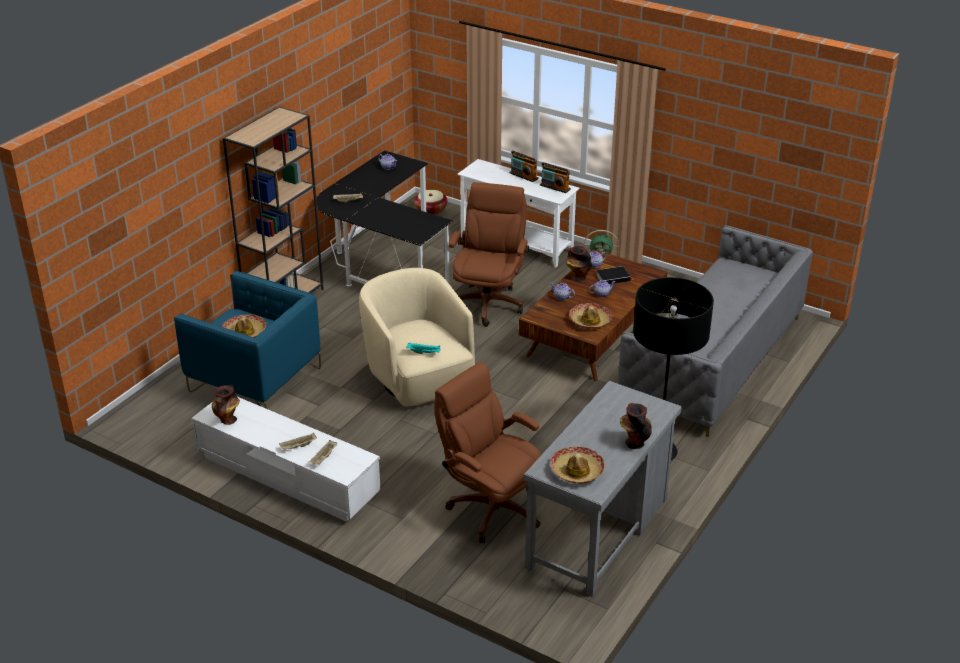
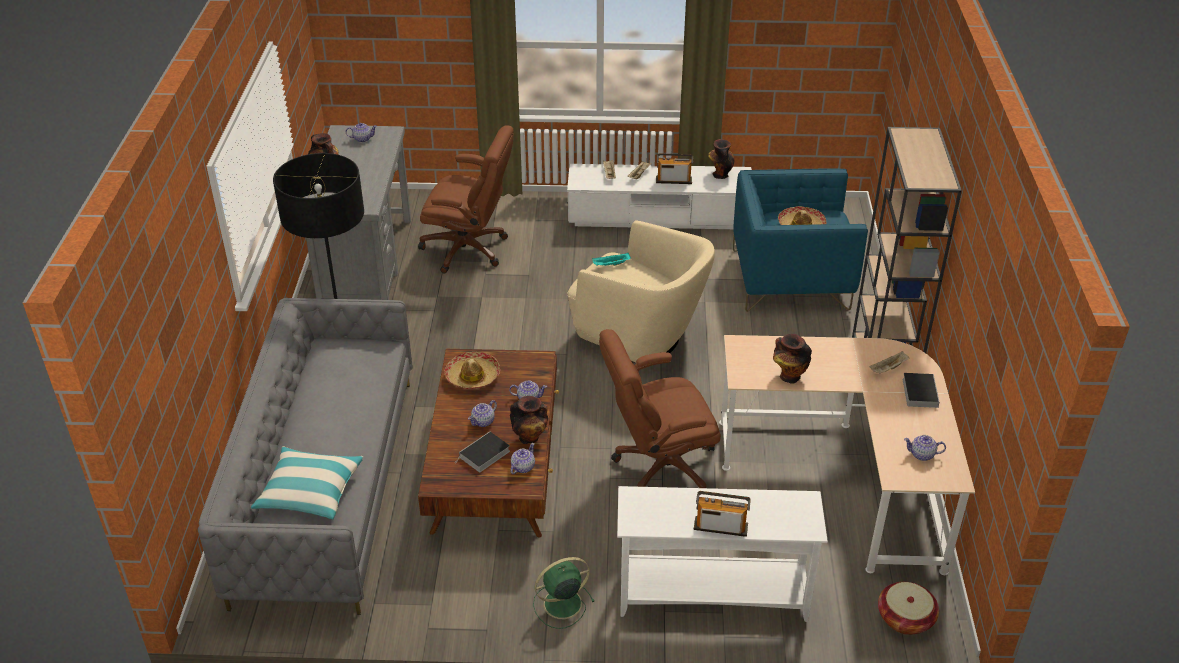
camera: 150 degrees right, 5 degrees up
(348, 188) = (919, 391): none -> book
(383, 264) = (846, 476): black desk -> beige desk
(409, 214) = (789, 376): none -> vase
(488, 302) = (658, 468): brown office chair -> brown office chair turned 90 degrees clockwise
(555, 187) = (653, 519): radio -> radio (673, 180)
(577, 471) = (362, 139): hat -> teapot
(735, 283) = (310, 491): none -> pillow

